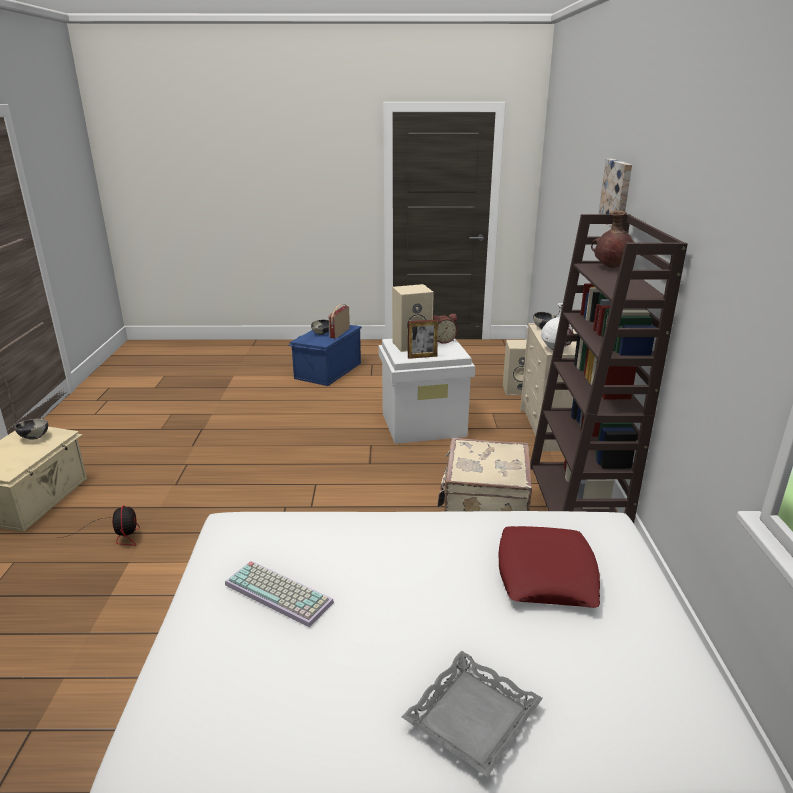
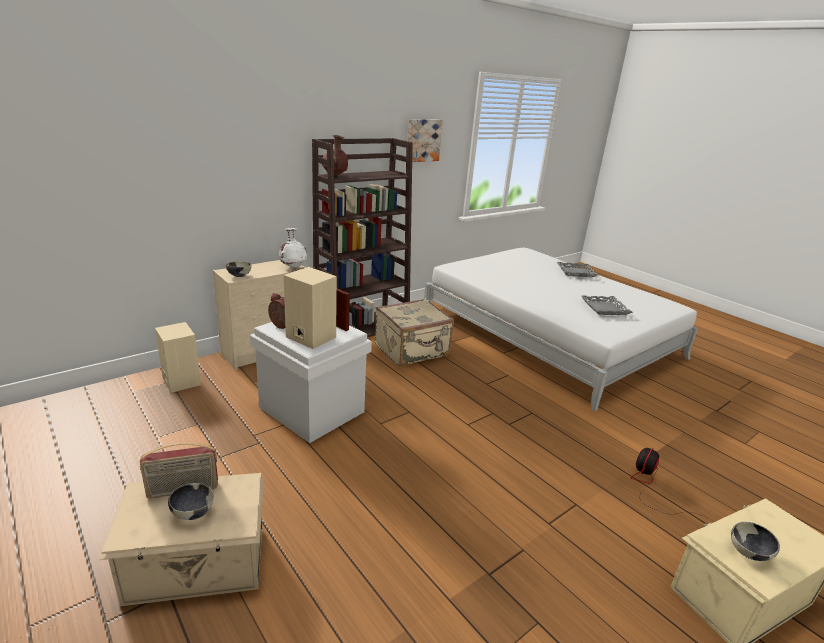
camera: 130 degrees left, 0 degrees up
(281, 592) = (604, 308): keyboard -> grey tray
(327, 370) = (198, 566): blue storage box -> beige storage box
(546, 574) = (502, 272): red pillow -> none
(617, 193) = (276, 128): picture -> picture (422, 140)

